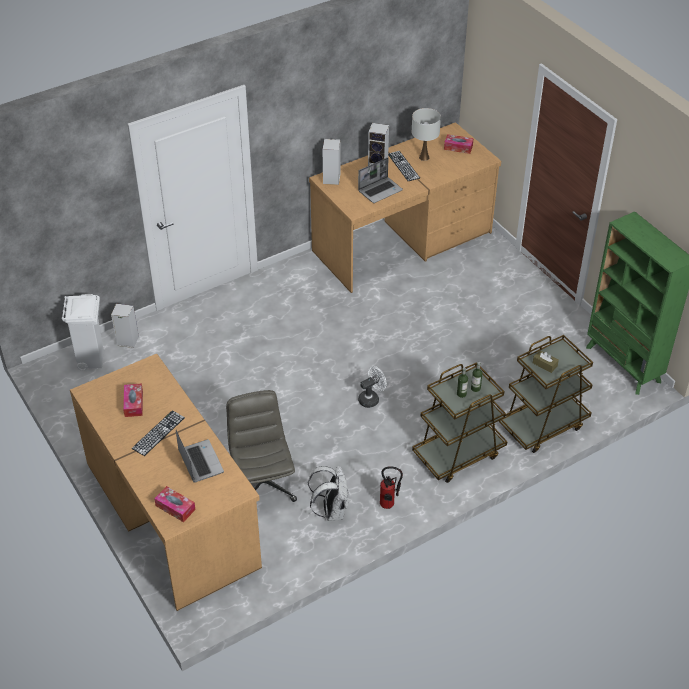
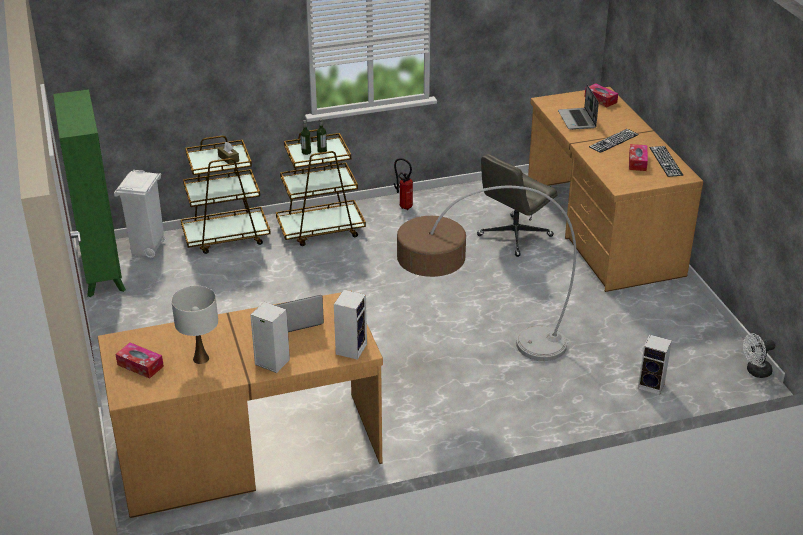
camera: 165 degrees left, 10 degrees down
(91, 360) = (695, 372): white trash can -> white trash can (147, 249)
(262, 484) = (514, 236): grey office chair -> grey office chair turned 45 degrees clockwise
(268, 339) = (476, 358): none -> floor lamp
(331, 510) = (456, 211): white backpack -> none
(371, 398) = (382, 283): white fan -> white fan (755, 371)
(403, 166) = (239, 350): keyboard -> keyboard (666, 161)

